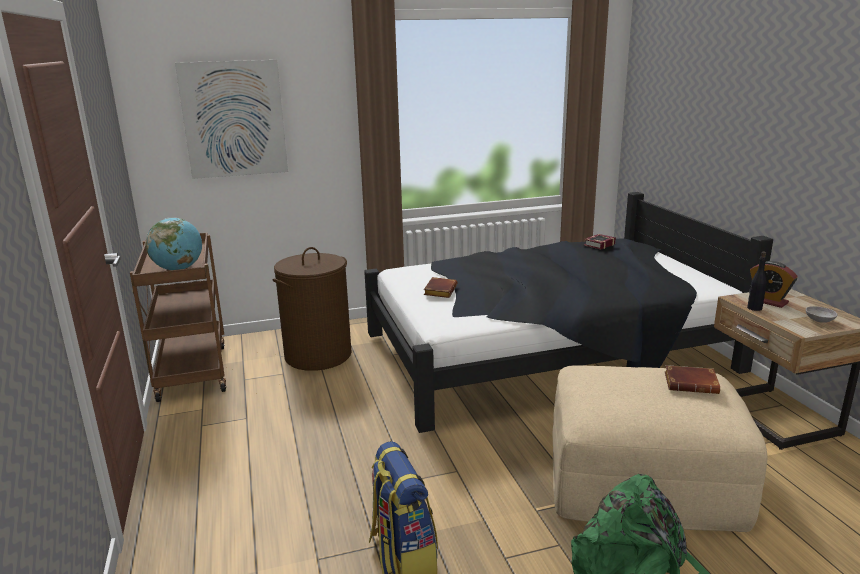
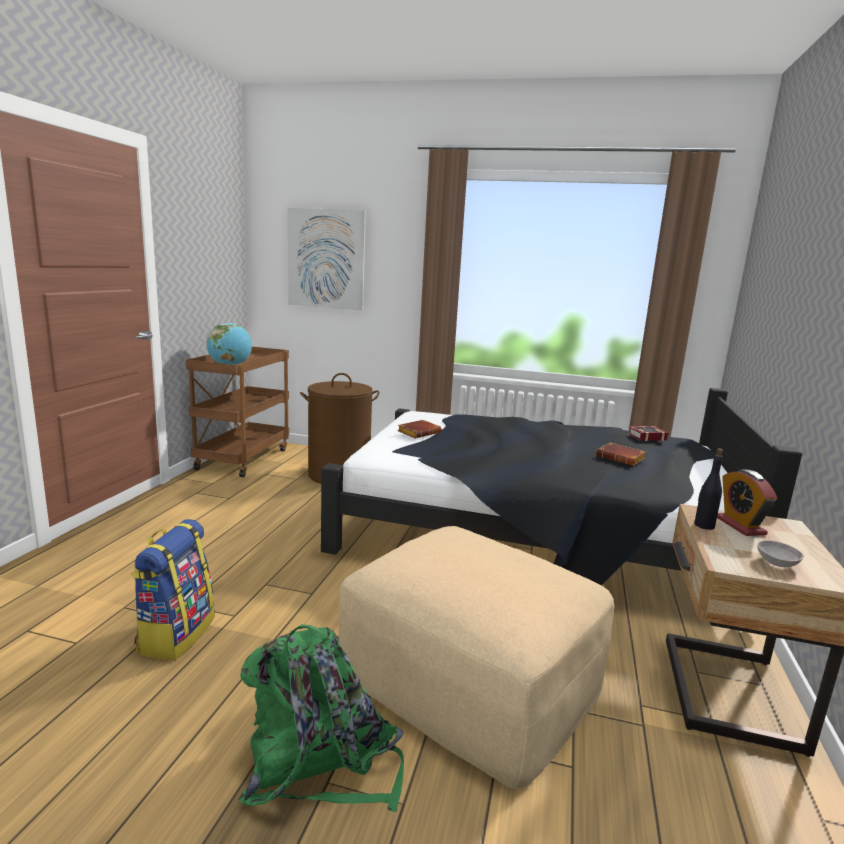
camera: 30 degrees right, 5 degrees down
(692, 384) = (529, 577): brown book -> brown book (622, 458)

